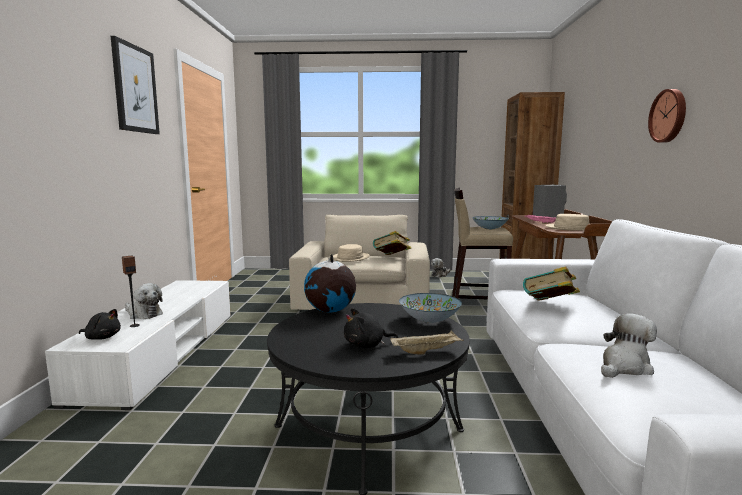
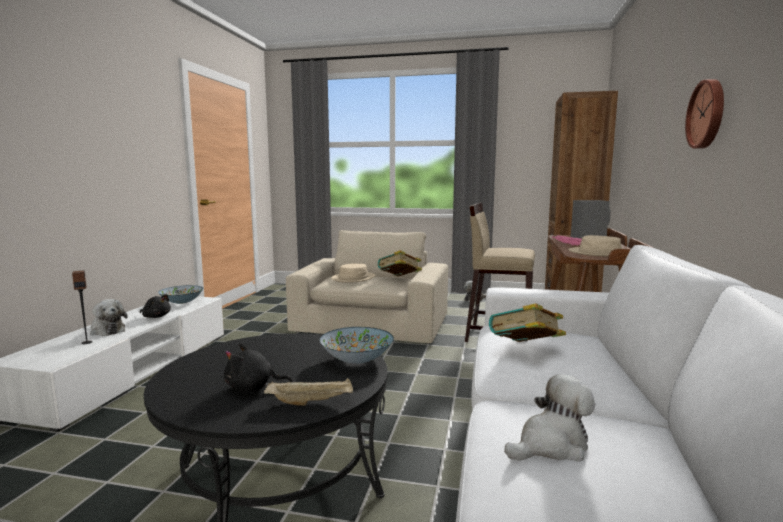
camera: 10 degrees right, 0 degrees up
(102, 337) = (45, 354): black plush toy -> black plush toy (156, 317)
(135, 89) = (120, 100): picture -> none
(330, 311) = (259, 341): globe -> none
(489, 228) = (509, 250): bowl -> bowl (182, 302)

